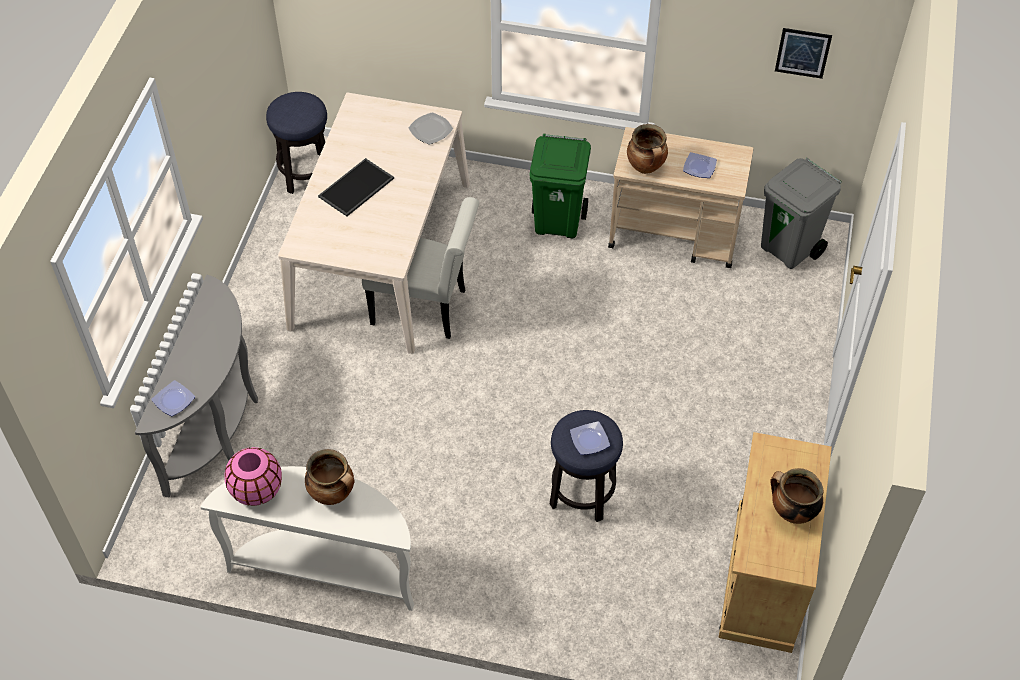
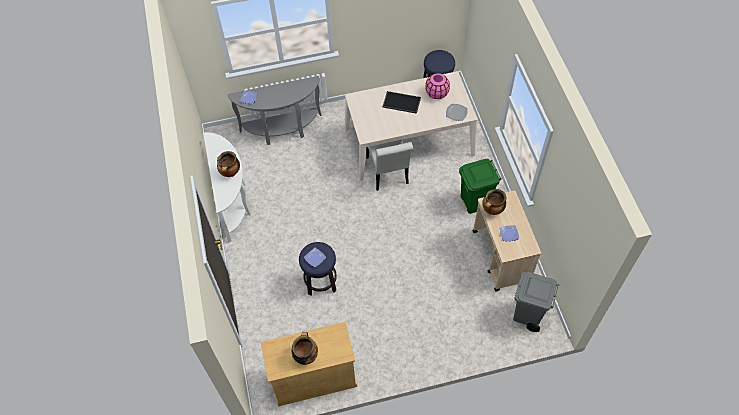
camera: 65 degrees right, 5 degrees up
(257, 490) = (219, 146): pink vase -> pink vase (436, 94)
(803, 53) = (575, 232): picture -> none

